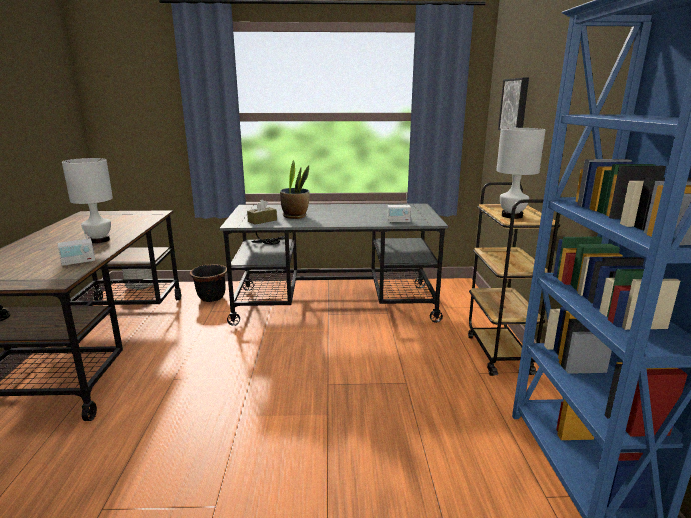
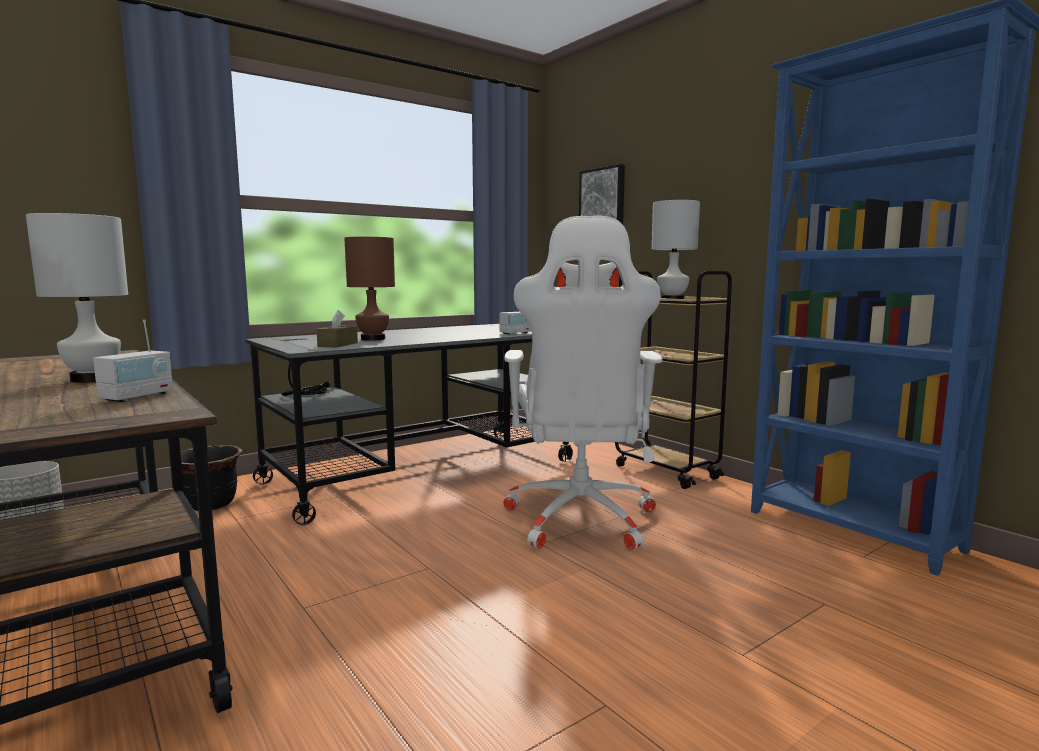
camera: 35 degrees left, 10 degrees down
(295, 216) = (372, 339): potted plant -> brown table lamp
(382, 370) = (579, 514): none -> white office chair

